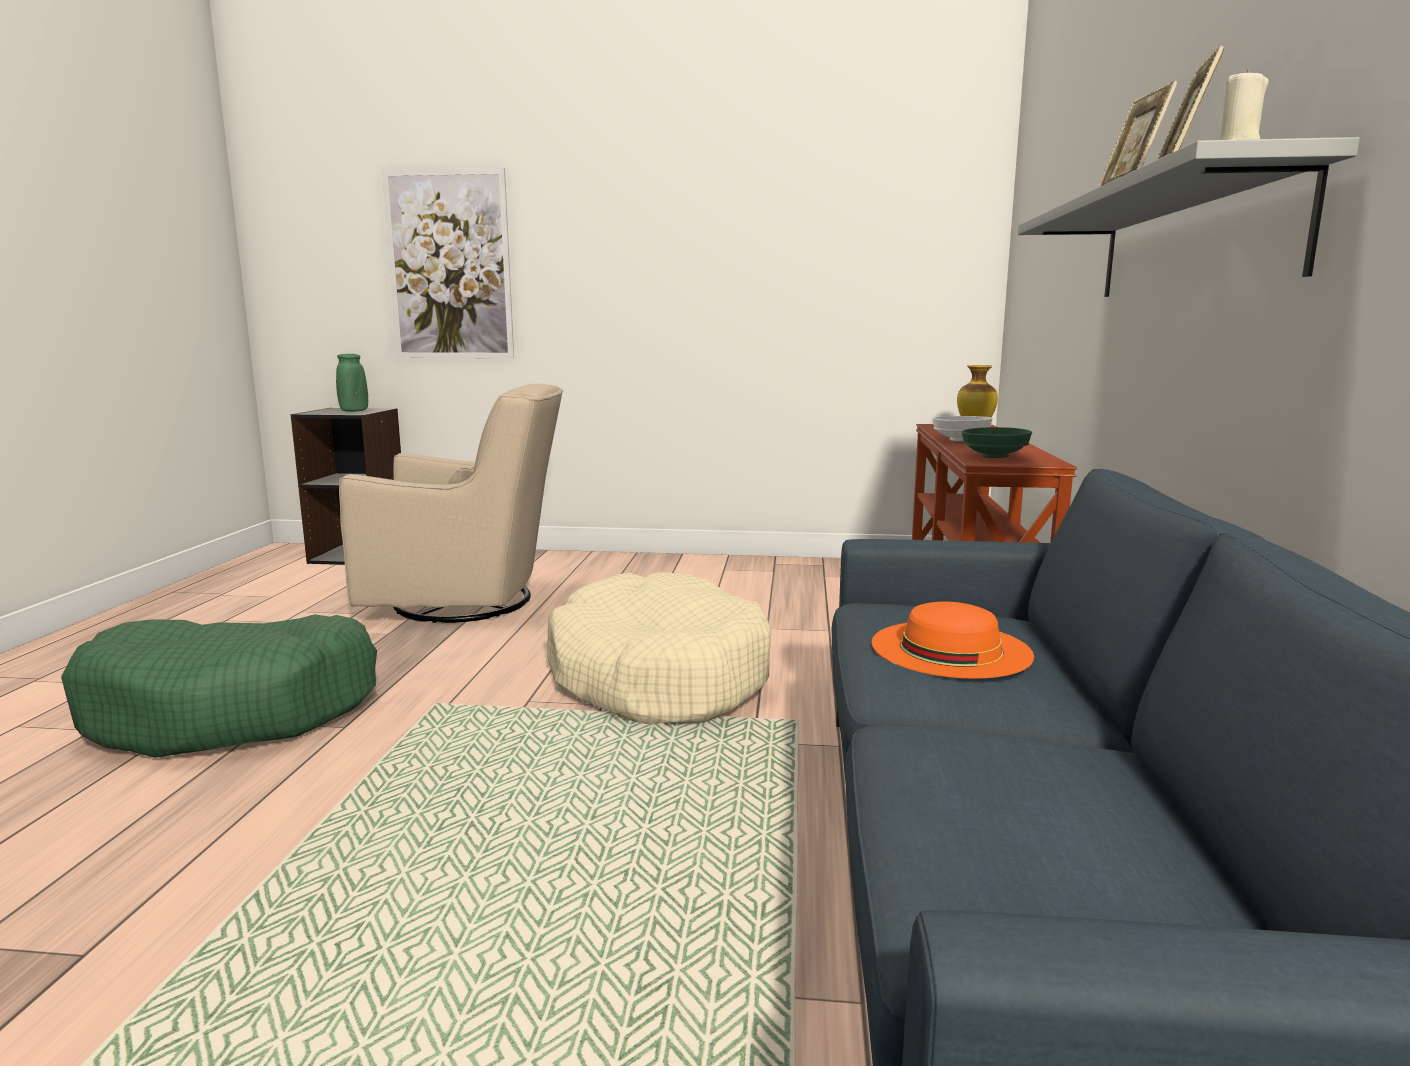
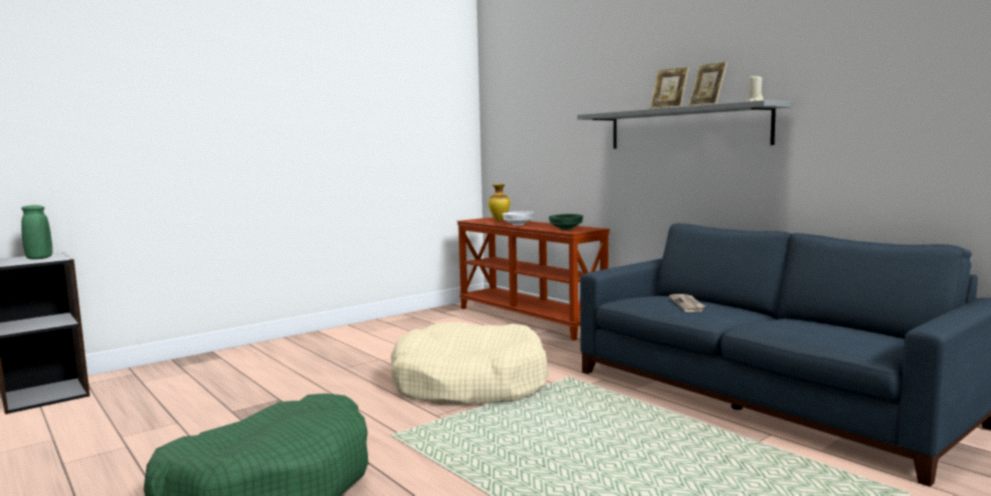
camera: 45 degrees left, 5 degrees down
(449, 266) = (112, 125): picture -> none
(470, 602) = (249, 390): beige armchair -> none
(950, 648) = (687, 304): orange hat -> newspaper

